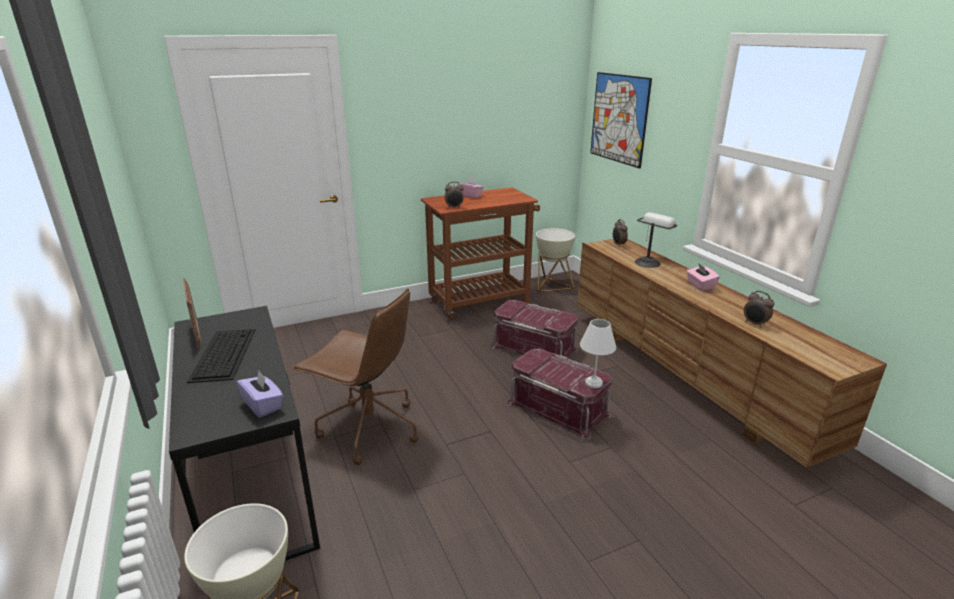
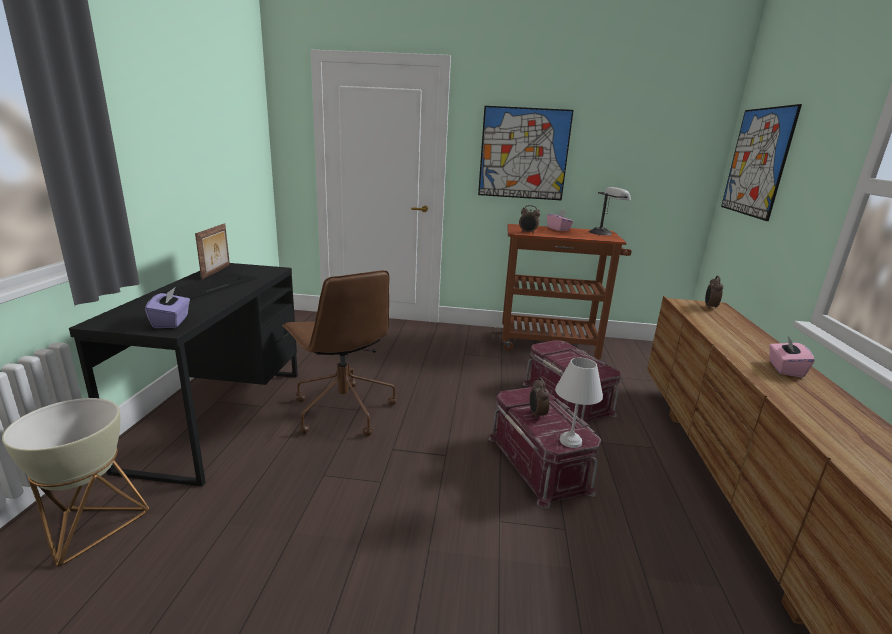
camera: 30 degrees right, 5 degrees down
(424, 128) = (523, 154): none -> picture
(552, 285) = (643, 350): planter -> none
(649, 261) = (735, 329): table lamp -> table lamp (604, 232)
(754, 324) = (834, 433): alarm clock -> alarm clock (536, 414)

